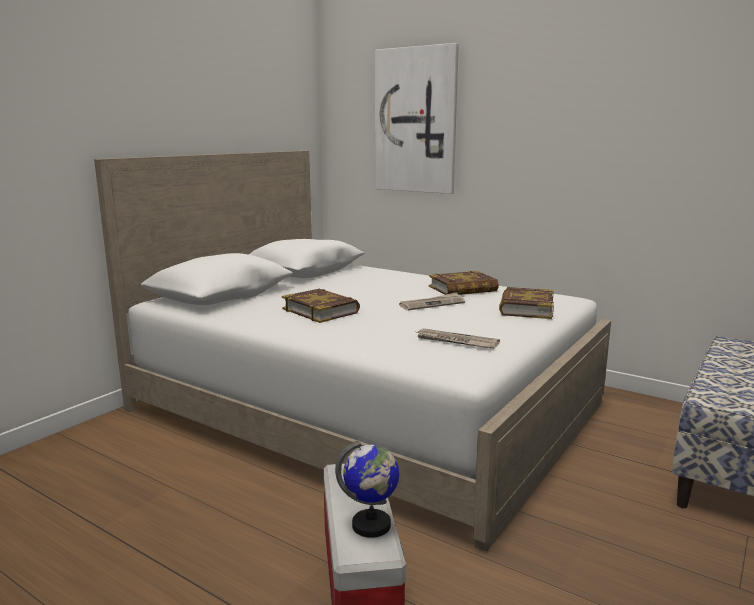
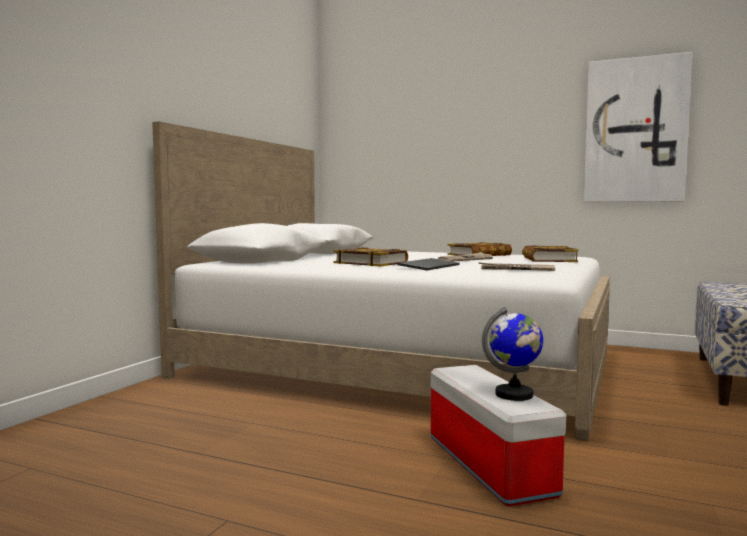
camera: 10 degrees left, 10 degrees down
(371, 325) = (428, 266): none -> keyboard
(416, 121) = (413, 123): picture -> picture (635, 130)

